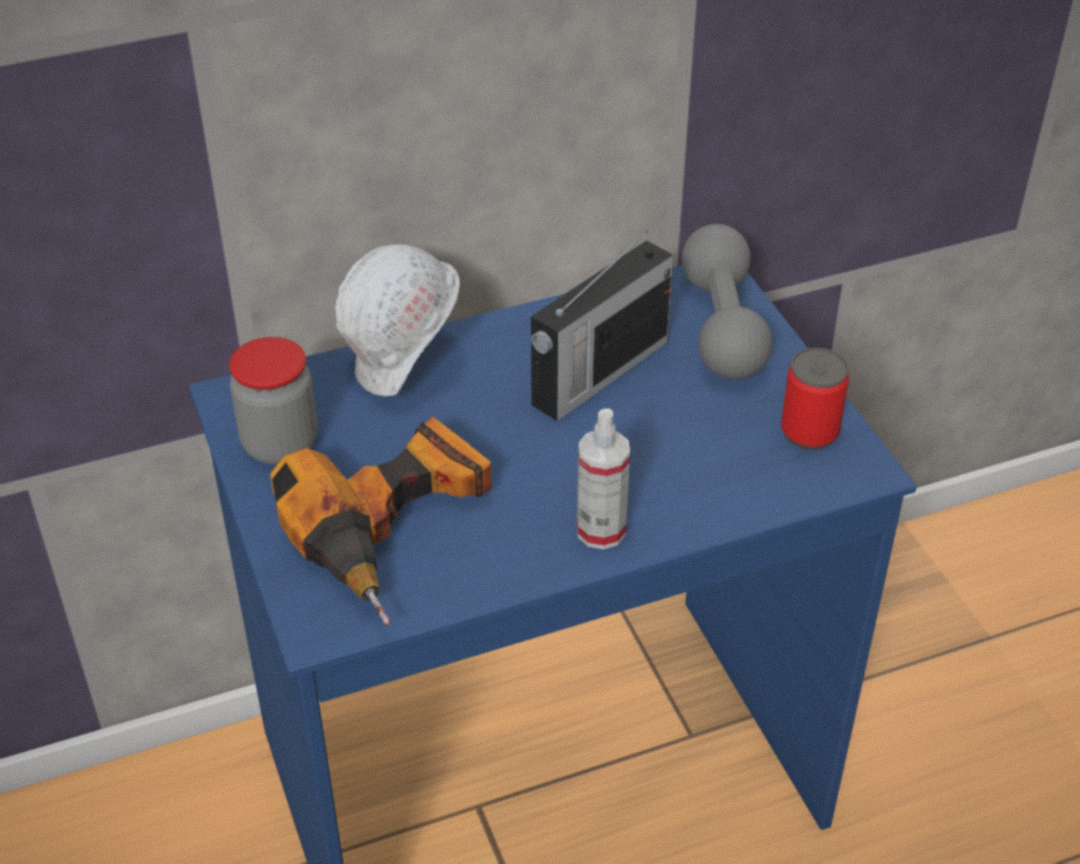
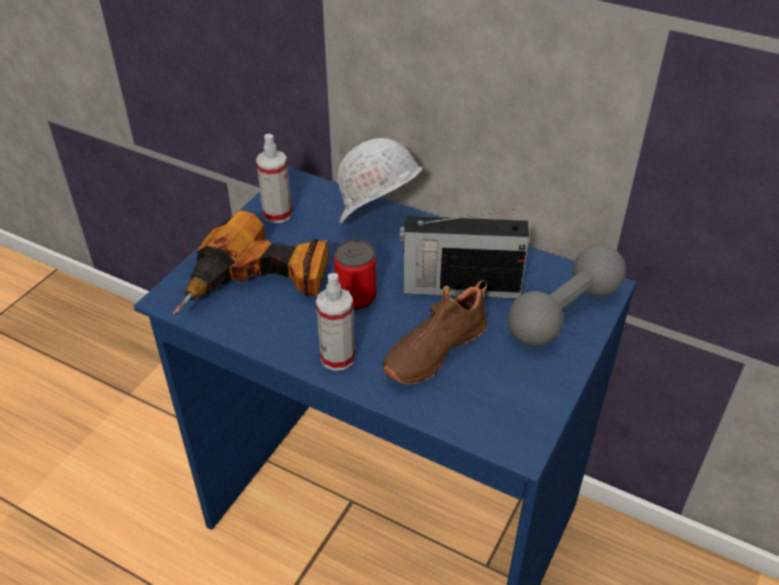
camera: 50 degrees right, 0 degrees up
(280, 444) = (277, 214): jar -> spray bottle
(669, 449) = (433, 349): none -> brown shoe
(809, 432) = (521, 401): can -> can (356, 297)

